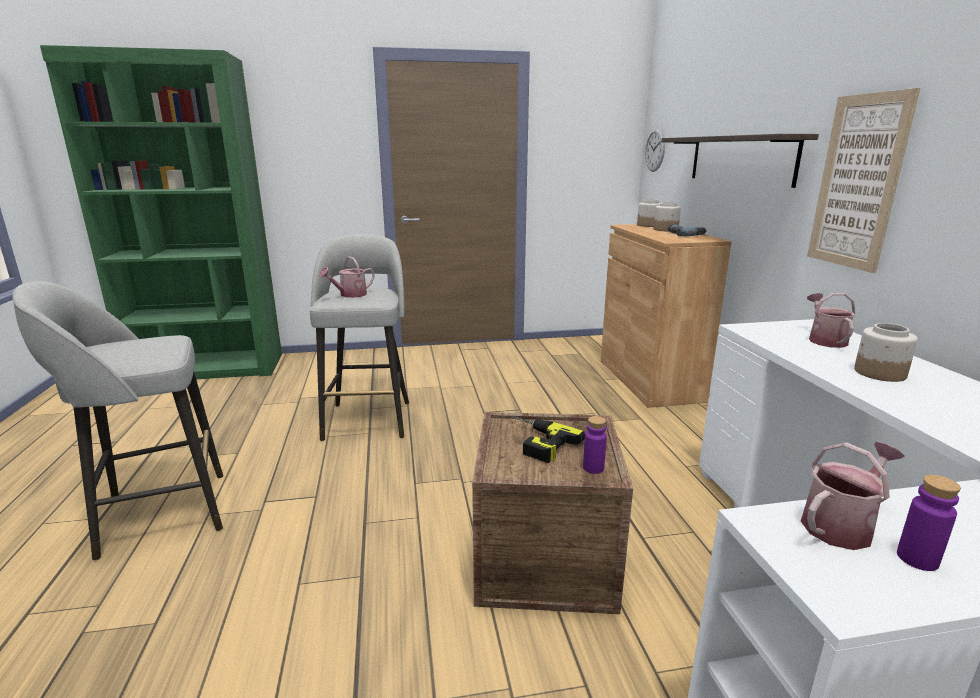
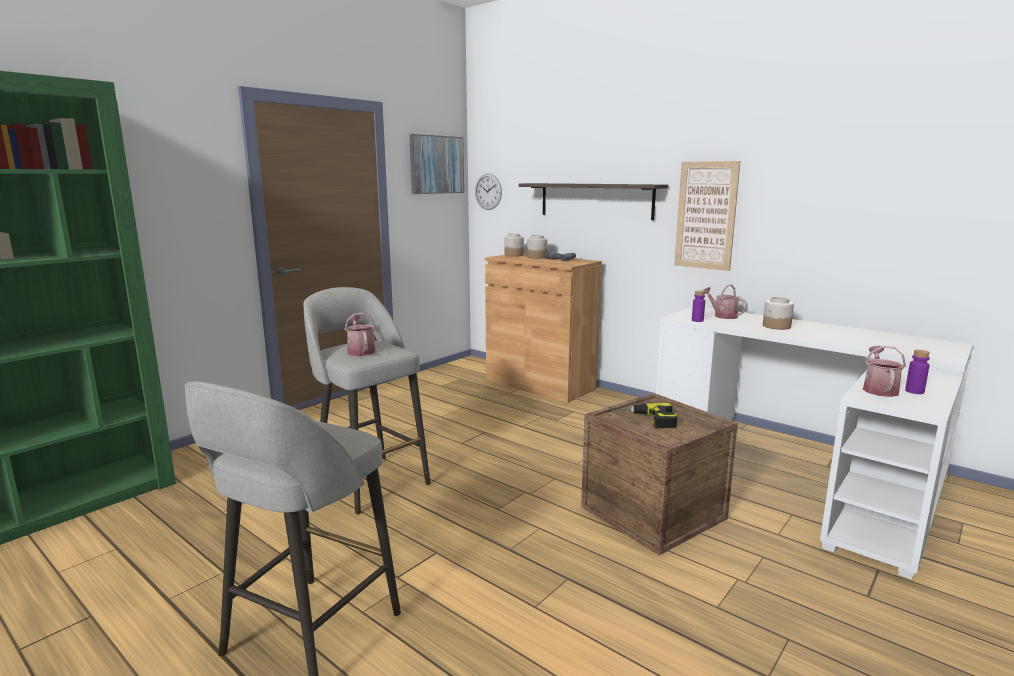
camera: 40 degrees left, 5 degrees down
(350, 295) = (360, 351): watering can -> watering can turned 150 degrees clockwise
(593, 468) = (699, 421): purple bottle -> purple bottle (697, 320)
(597, 119) = (436, 164): none -> picture

